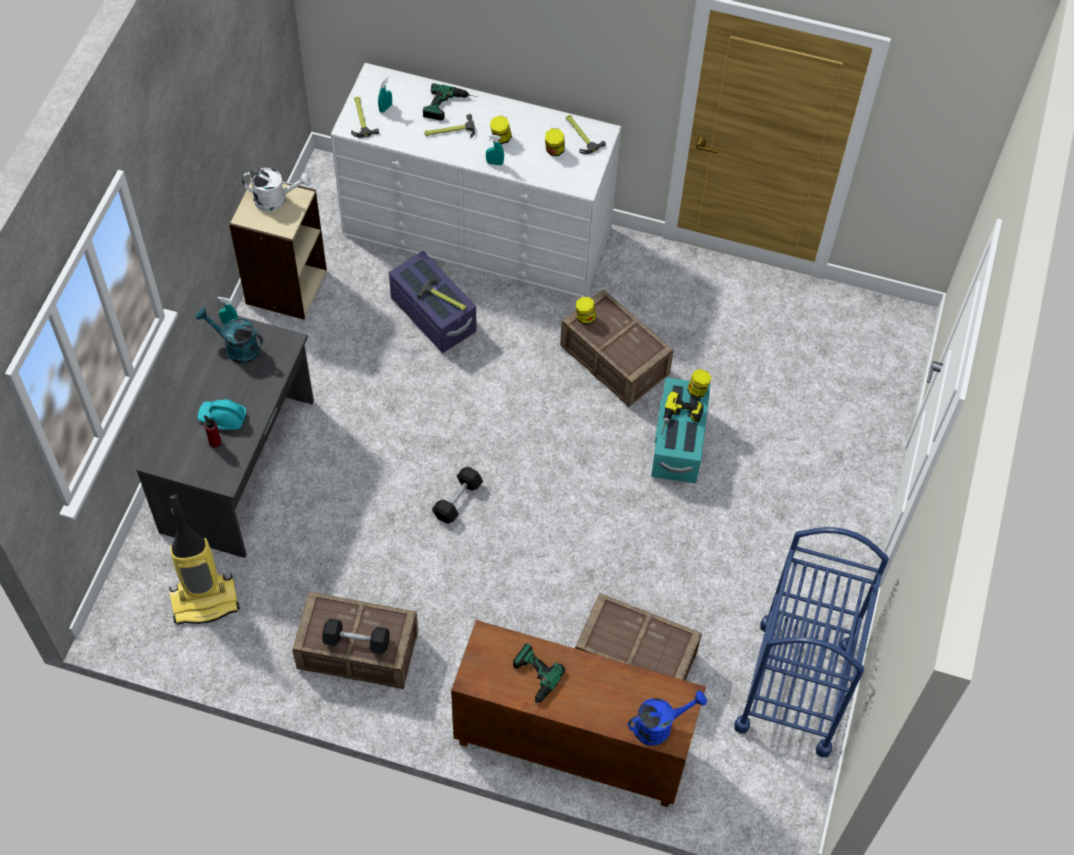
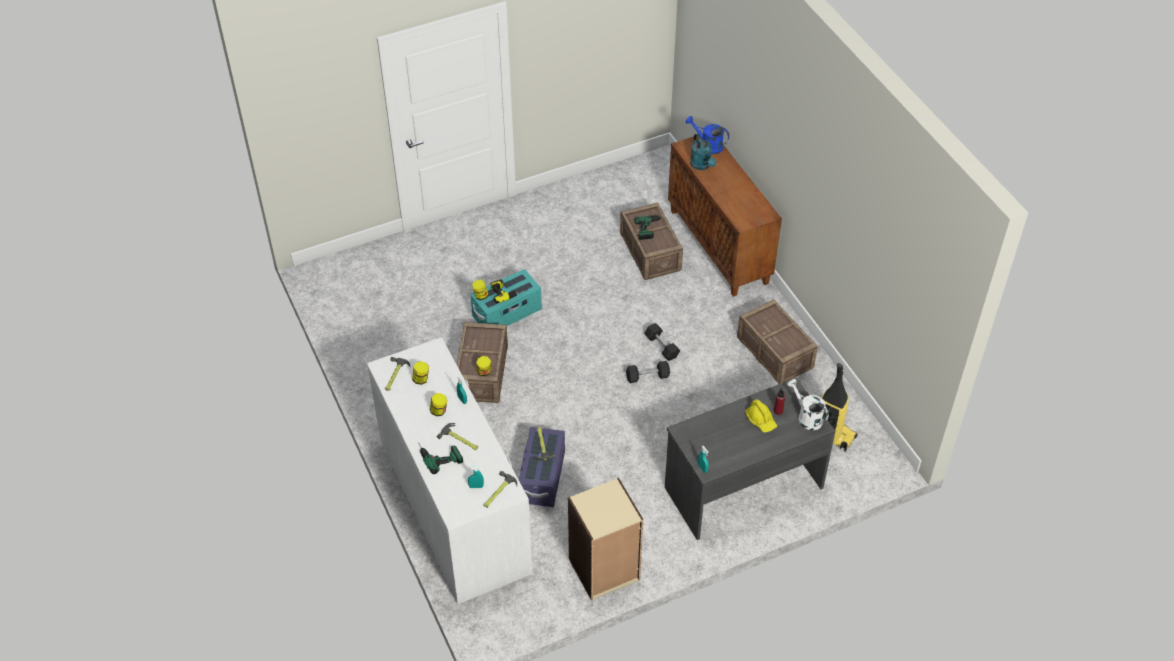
camera: 130 degrees left, 10 degrees down
(223, 417) = (761, 420): turquoise hard hat -> yellow hard hat
(236, 348) = (714, 451): turquoise watering can -> turquoise watering can (702, 165)
(276, 199) = (597, 511): white watering can -> white watering can (806, 417)
(356, 641) = (782, 325): black dumbbell -> black dumbbell (661, 347)
(530, 680) = (742, 196): power drill -> power drill (652, 228)
(795, 687) = (595, 193): blue cart -> none

